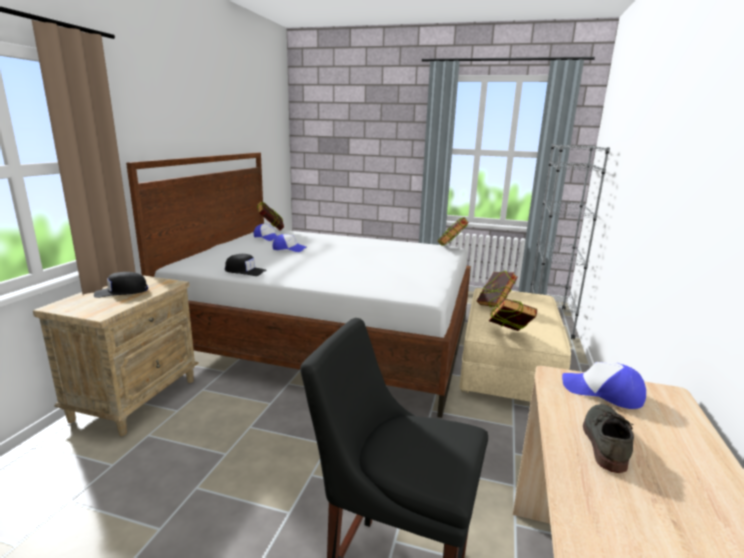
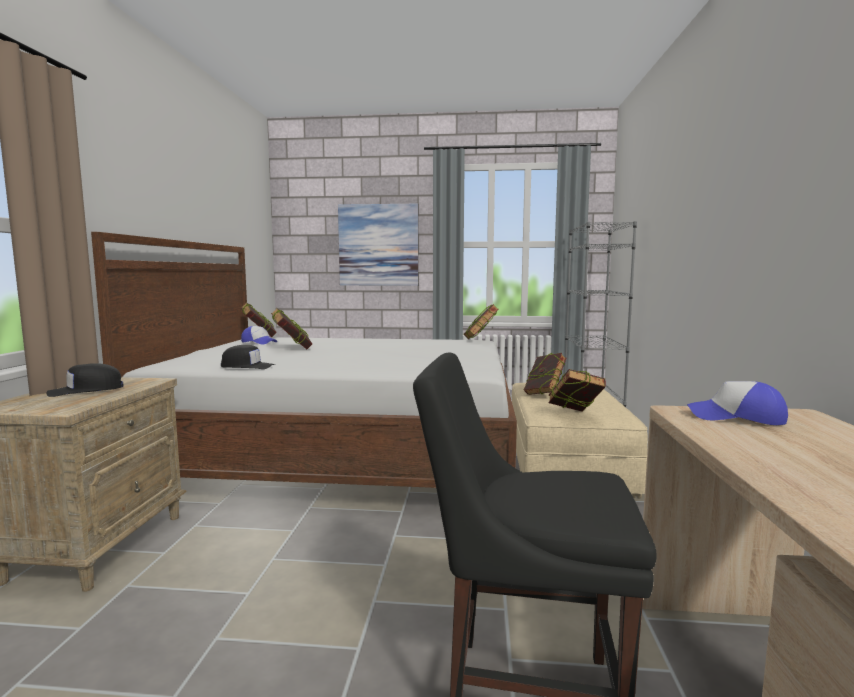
camera: 10 degrees left, 10 degrees down
(289, 249) = (292, 349): cap -> book
(377, 148) = (378, 245): none -> picture
(604, 439) = (773, 448): grey shoe -> none

